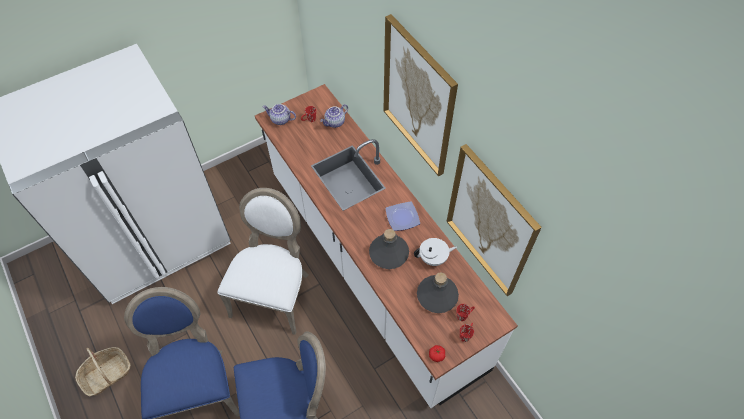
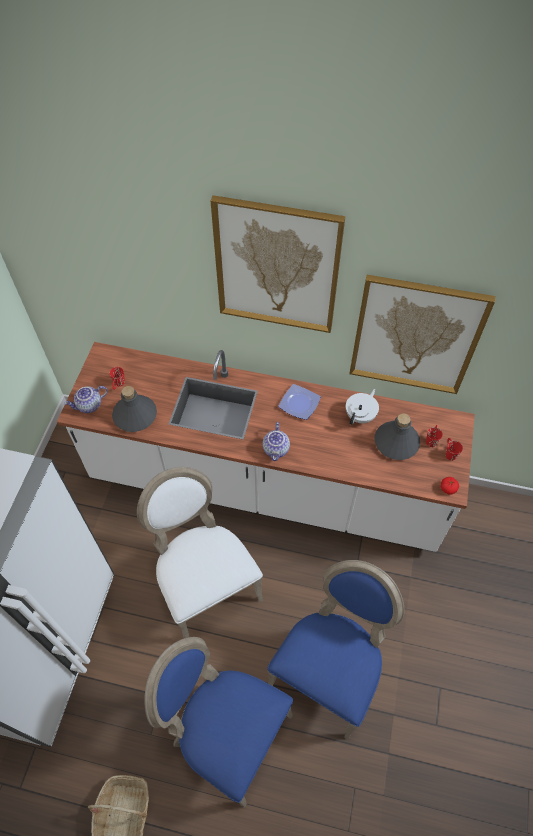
camera: 45 degrees left, 0 degrees up
(335, 123) = (146, 369): teapot -> teapot (276, 449)
(388, 253) = (322, 442): grey bottle -> grey bottle (135, 416)

